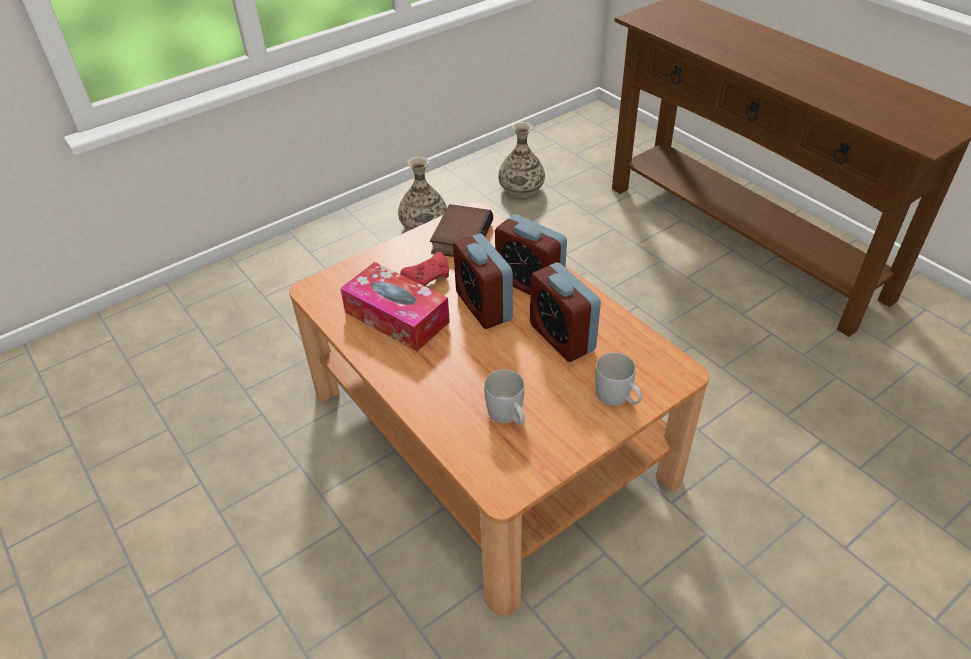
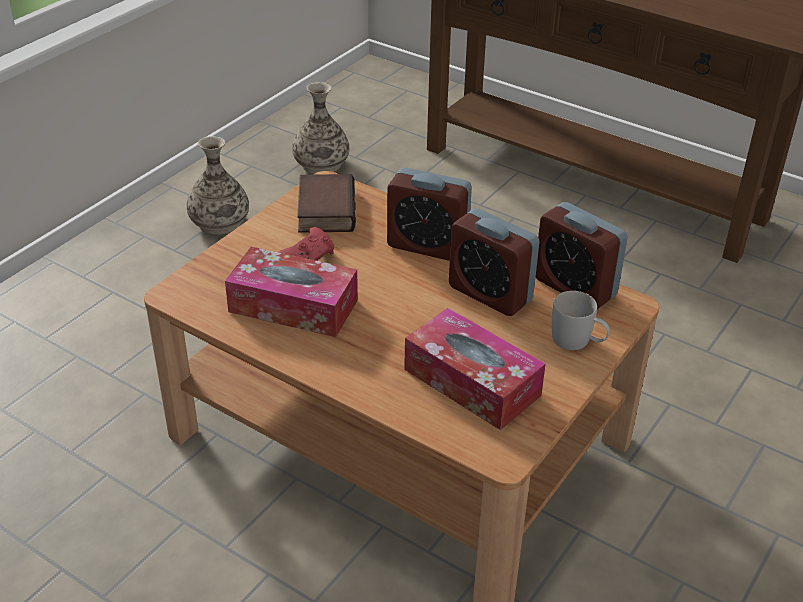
camera: 20 degrees left, 5 degrees down
(483, 306) = (388, 277): alarm clock -> alarm clock (574, 287)
(508, 416) = (472, 382): white mug -> tissue box

